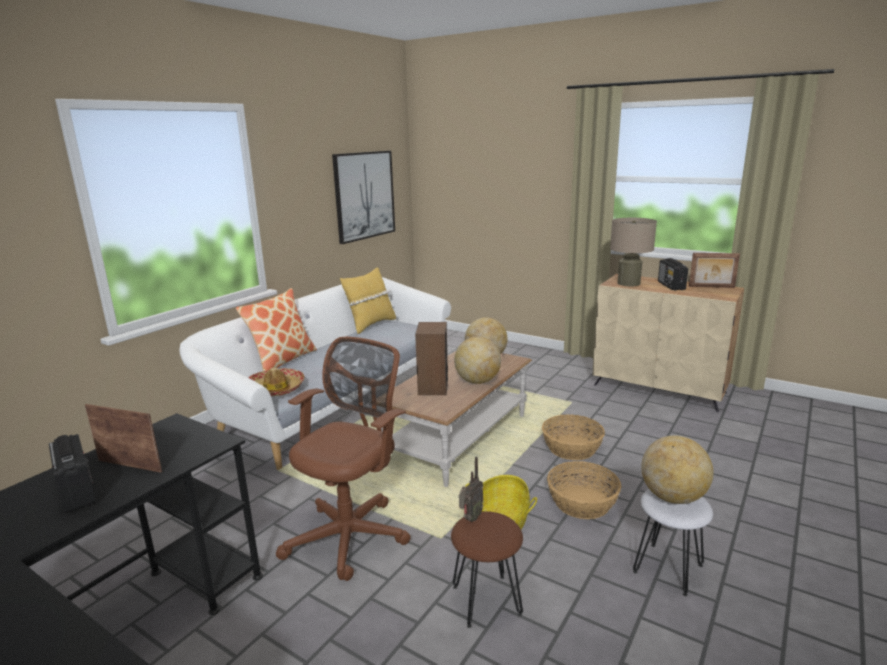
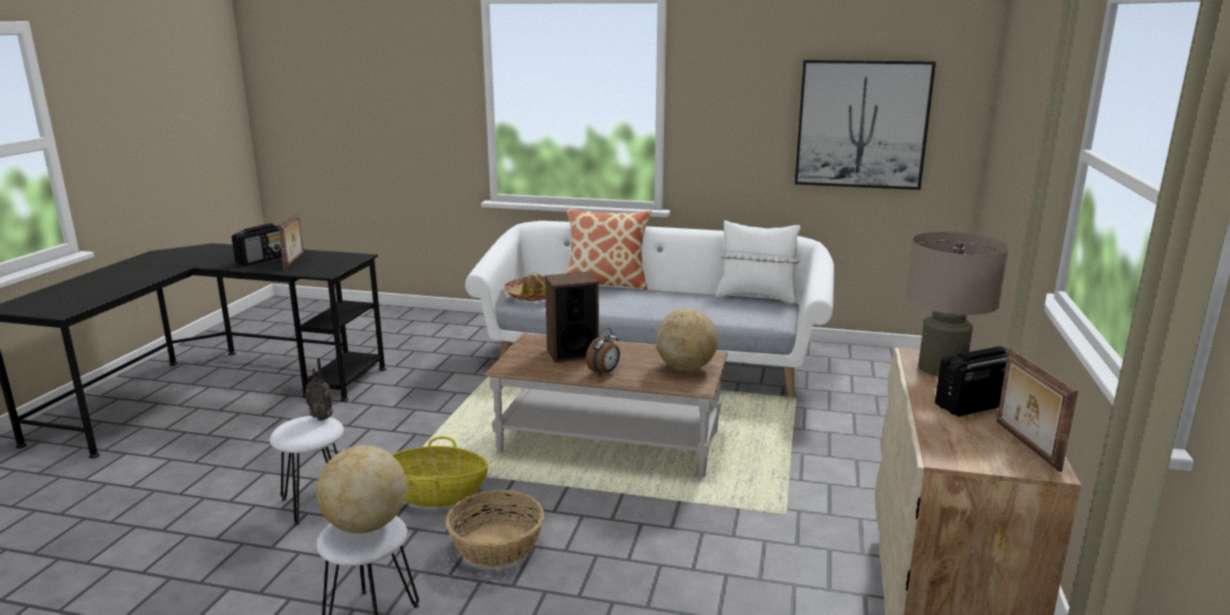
camera: 70 degrees right, 0 degrees up
(351, 534) = (404, 422): brown office chair -> none
(370, 325) = (756, 297): yellow pillow -> white pillow
(477, 381) = (604, 372): globe -> alarm clock
(485, 600) = (316, 503): brown stool -> white stool
(572, 448) = (634, 527): basket -> none

